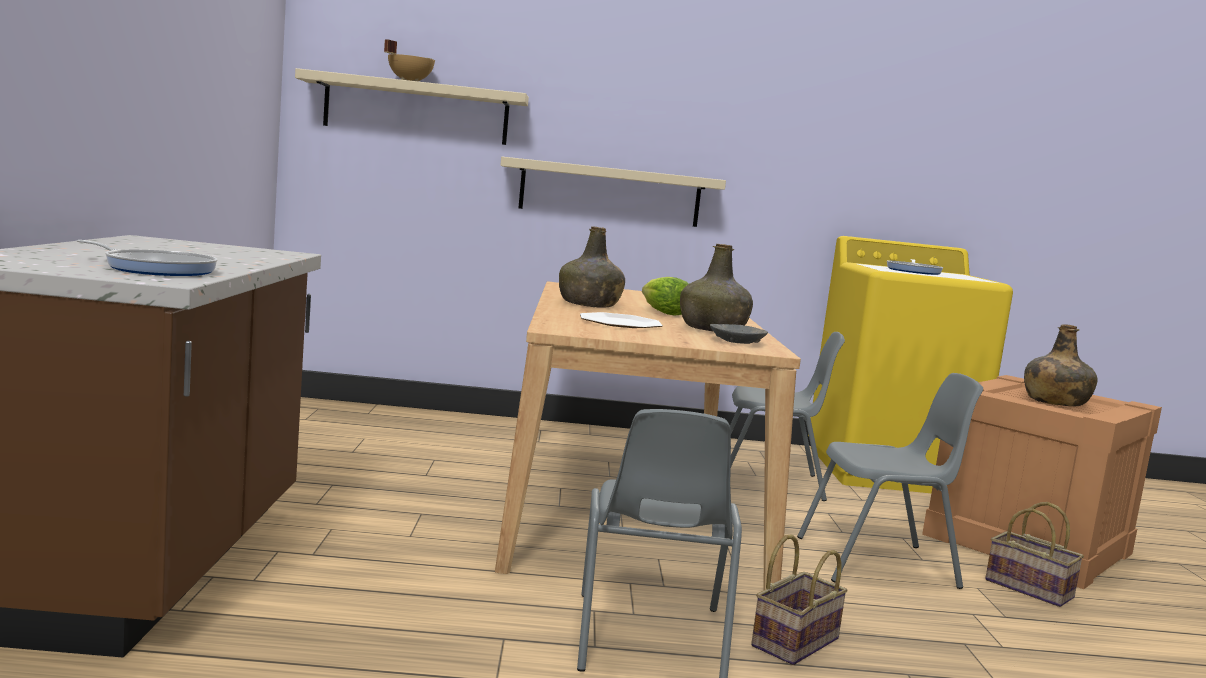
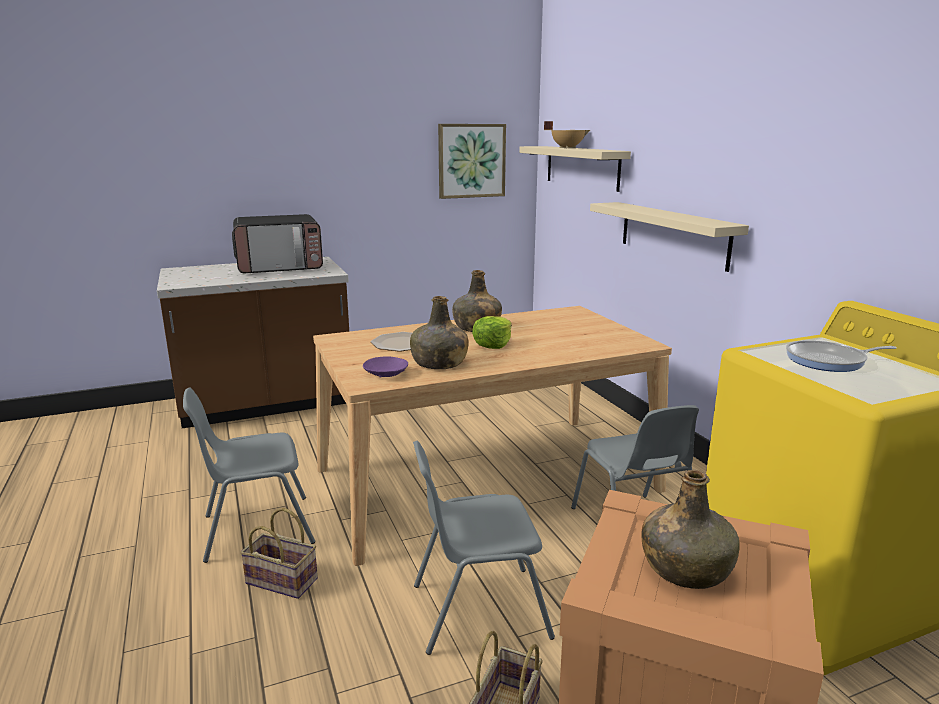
camera: 70 degrees right, 10 degrees up
(156, 269) = (203, 279): frying pan -> none
(162, 249) = (280, 267): none -> microwave
(245, 79) = (471, 161): none -> picture
(737, 342) = (386, 374): grey bowl -> purple bowl
(879, 563) = (477, 609): grey chair -> grey chair turned 105 degrees clockwise

